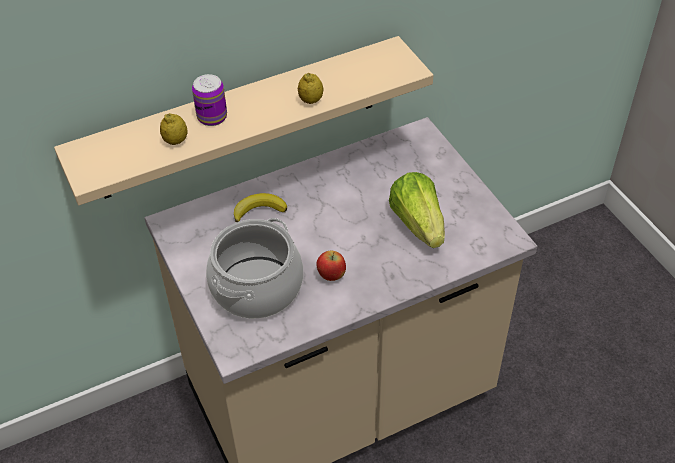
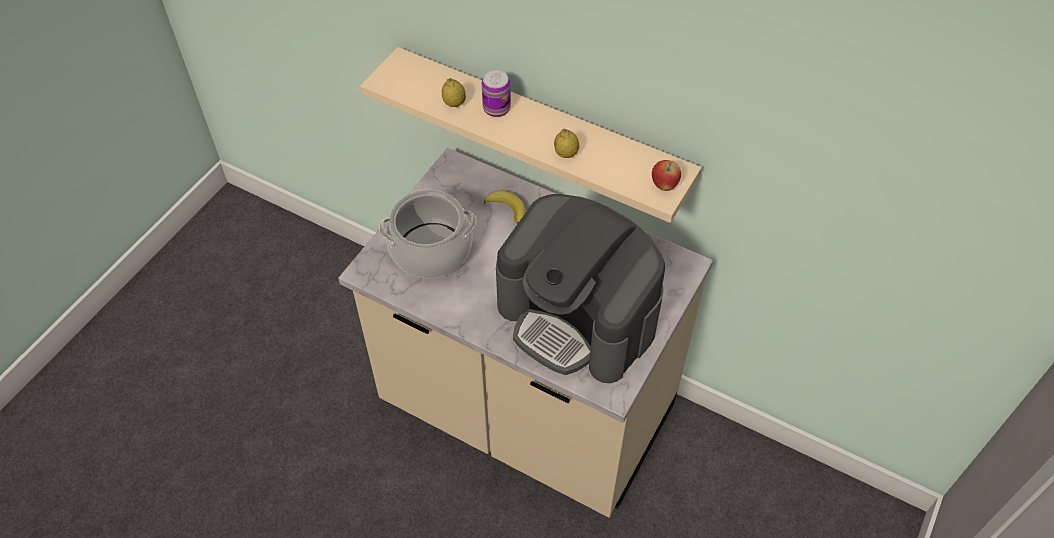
camera: 55 degrees right, 5 degrees up
(331, 276) = (477, 289): apple -> apple (664, 185)
(418, 223) = (578, 317): lettuce -> coffee machine

